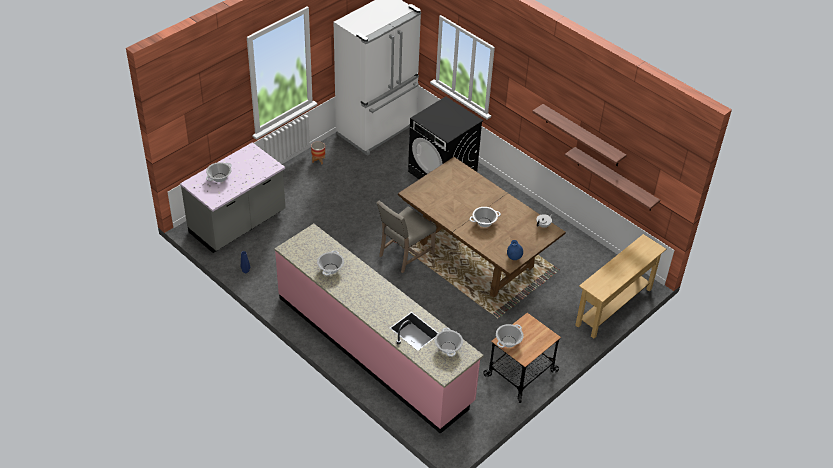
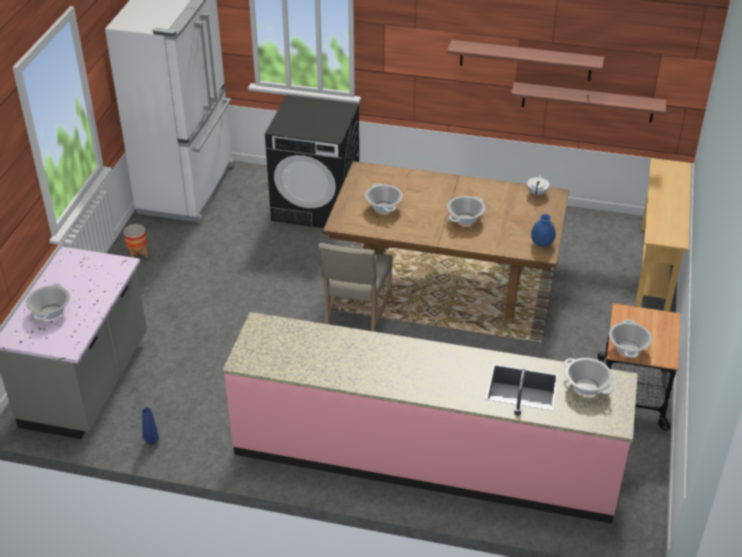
camera: 30 degrees left, 5 degrees down
(330, 268) = (330, 360): cooking pot -> cooking pot (383, 207)

